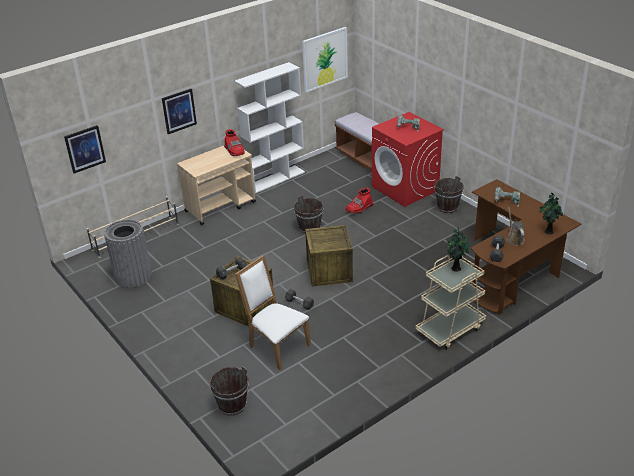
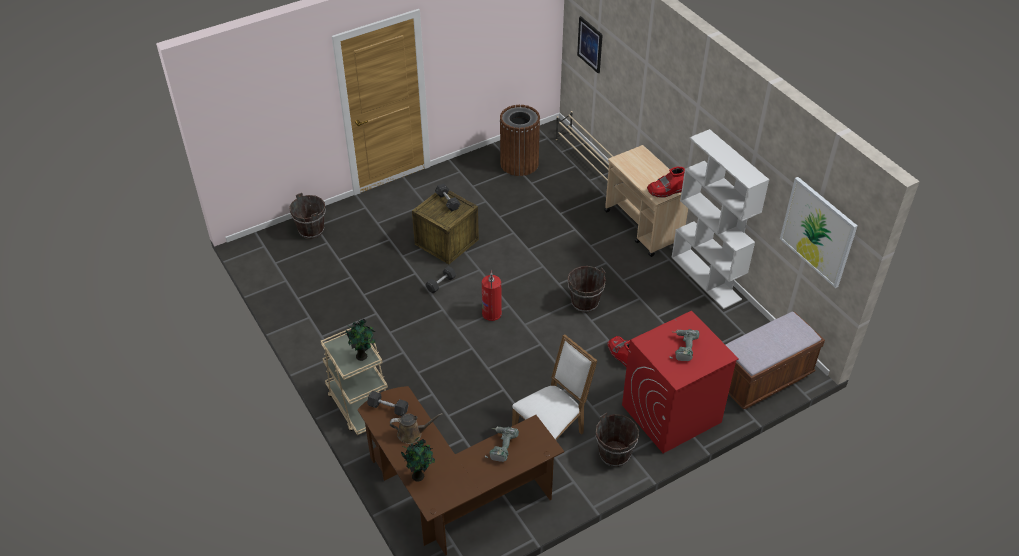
camera: 95 degrees right, 10 degrees up
(133, 276) = (519, 163): grey trash can -> brown trash can
(179, 111) = (661, 99): picture -> none
(276, 345) = (380, 262): white chair -> white chair (552, 432)
(329, 271) = (492, 313): crate -> fire extinguisher

